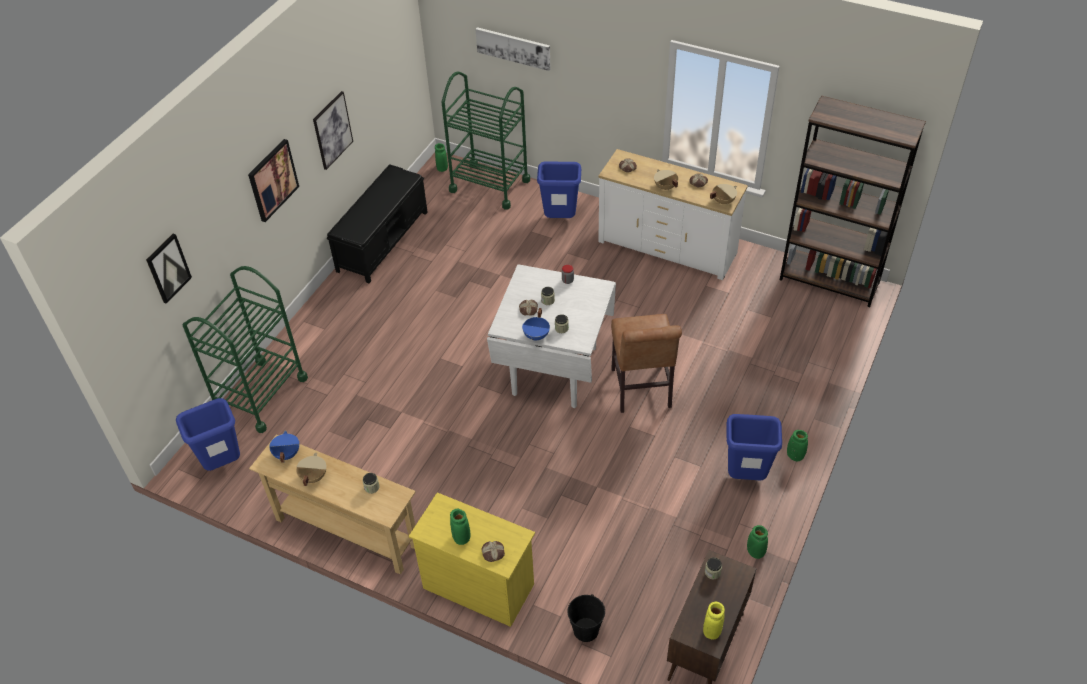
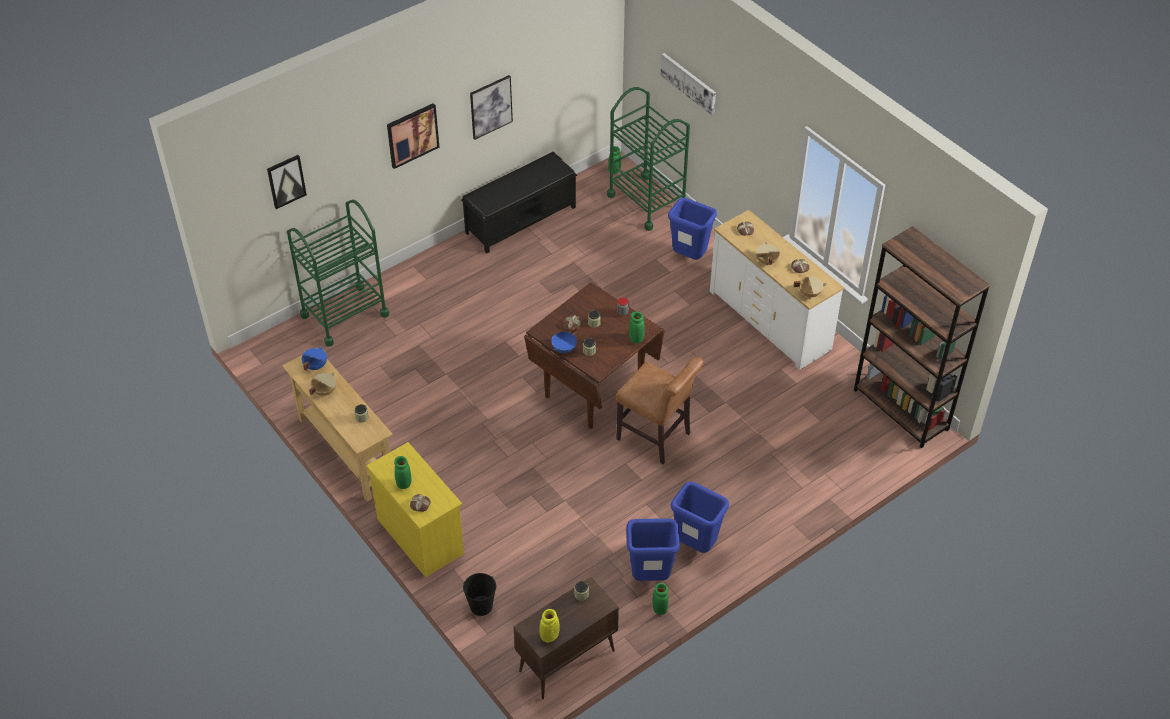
camera: 25 degrees right, 0 degrees up
(224, 464) = (285, 359): blue trash can -> blue trash can (651, 577)
(553, 370) = (593, 390): white dining table -> brown dining table
(641, 391) = (656, 438): brown chair -> brown chair turned 75 degrees counterclockwise
(795, 456) = (752, 547): green vase -> green vase (636, 339)

